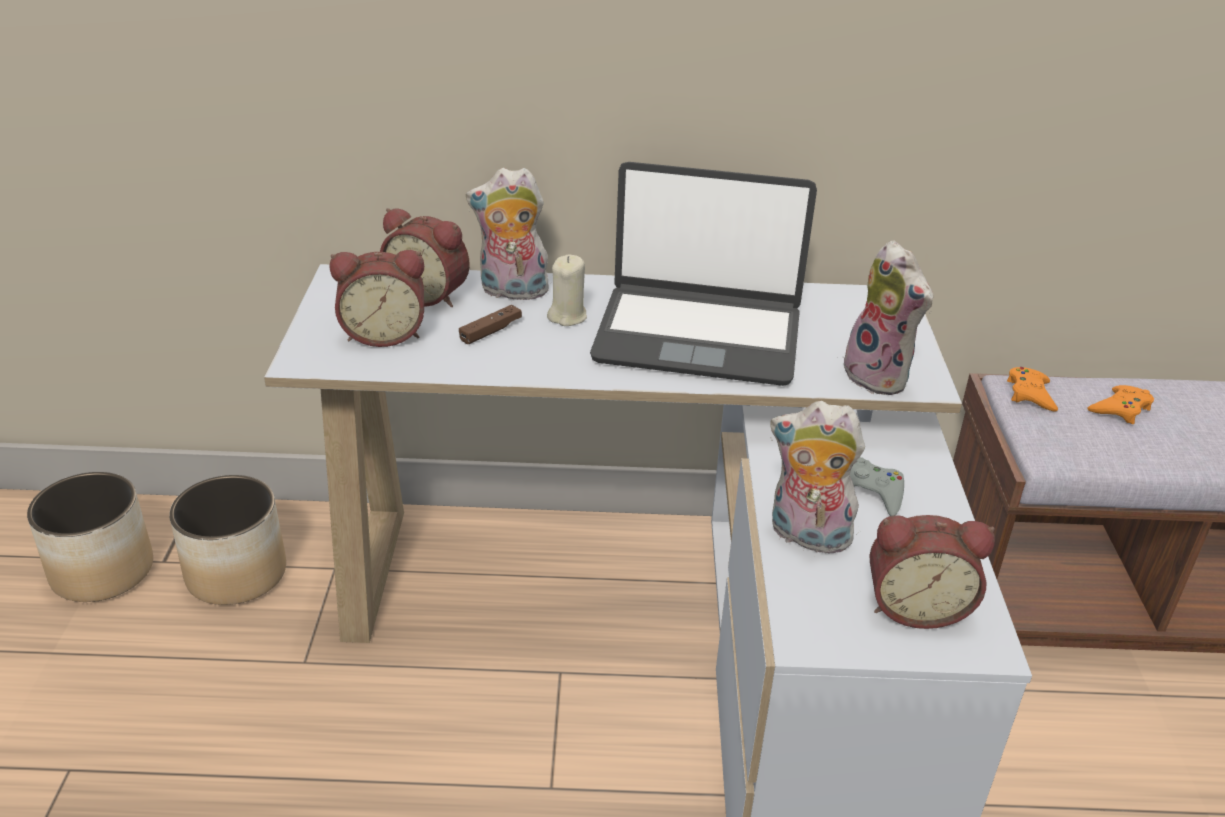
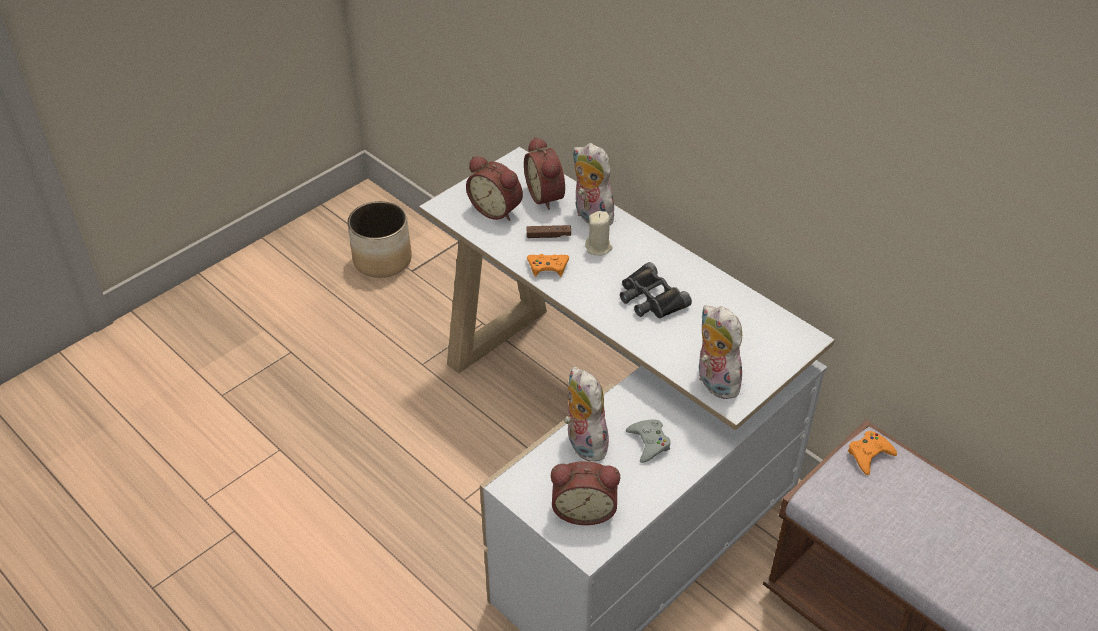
camera: 45 degrees right, 10 degrees up
(237, 574) = (437, 298): planter -> none
(698, 336) = (650, 298): laptop -> black binoculars
(880, 377) = (714, 382): plush toy -> plush toy turned 135 degrees clockwise
(915, 606) = (584, 509): alarm clock -> alarm clock turned 45 degrees counterclockwise
(1120, 409) = (915, 501): orange game controller -> orange game controller (548, 267)

